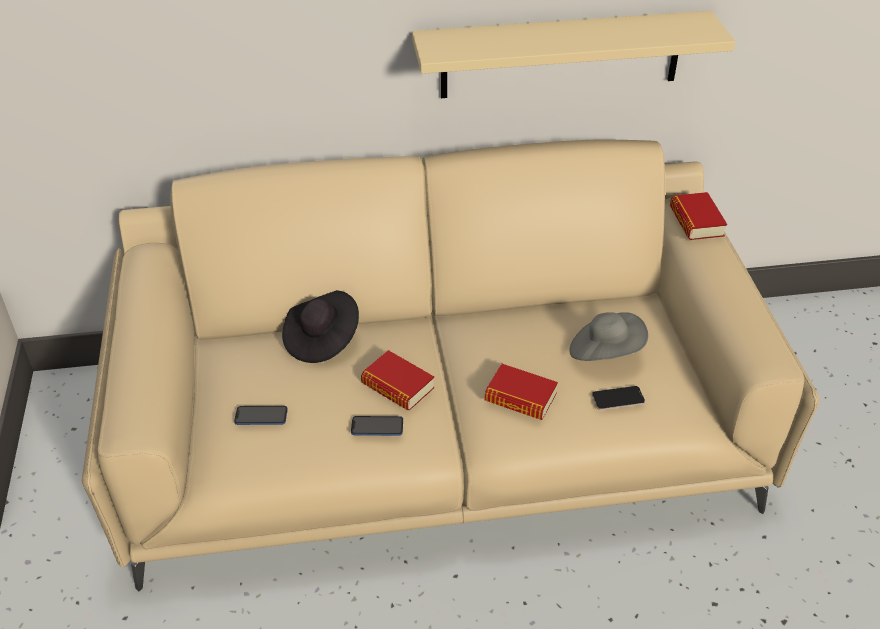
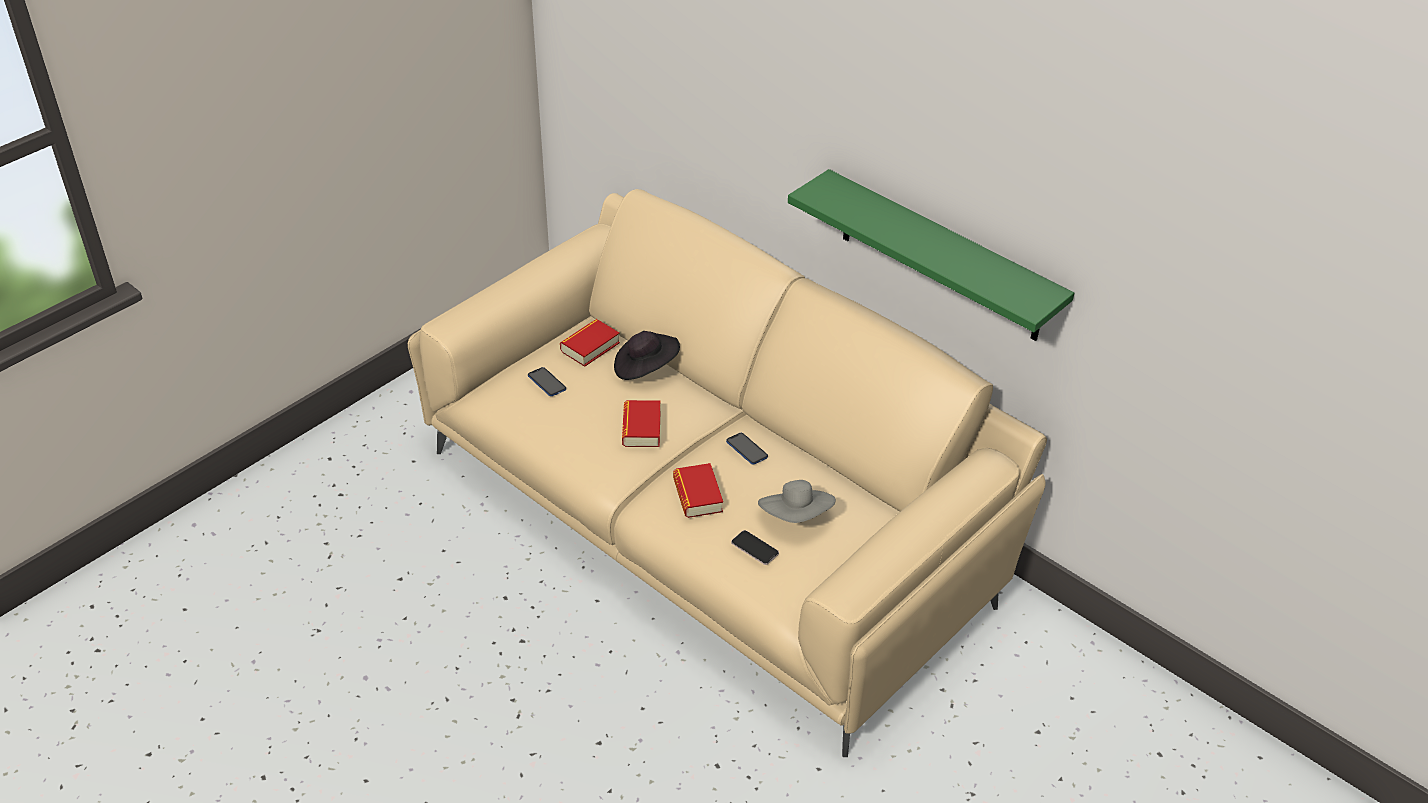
camera: 50 degrees right, 0 degrees up
(377, 427) = (594, 440): phone -> phone (746, 449)
(561, 55) = (941, 257): beige shelf -> green shelf
(696, 221) = (974, 477): book -> book (590, 347)

